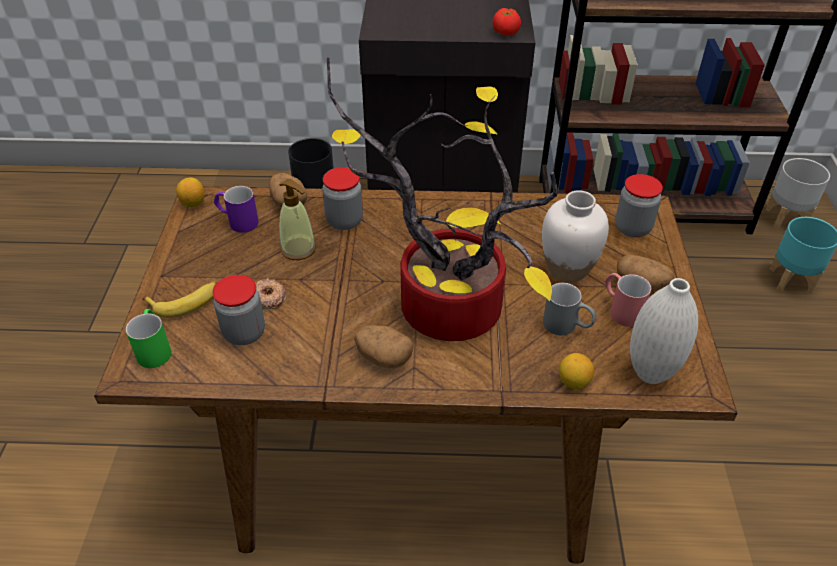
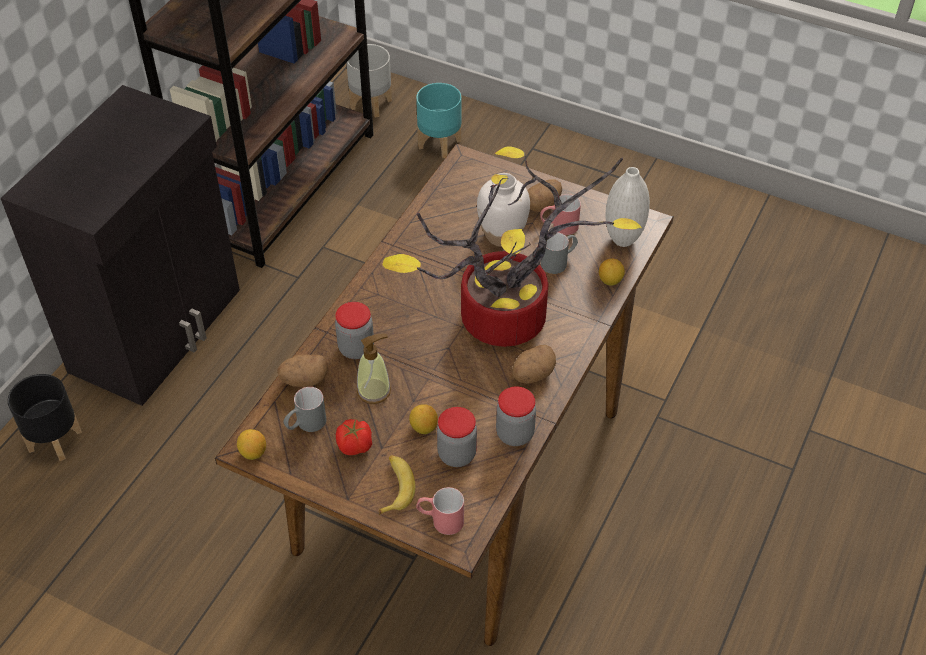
camera: 65 degrees left, 5 degrees up
(154, 348) = (440, 520): green mug -> red mug
(237, 221) = (305, 425): purple mug -> grey mug
(268, 297) = (423, 428): donut -> lemon
(505, 33) = (176, 127): tomato -> tomato (355, 446)
(632, 228) = (480, 180): jar -> jar (515, 434)

